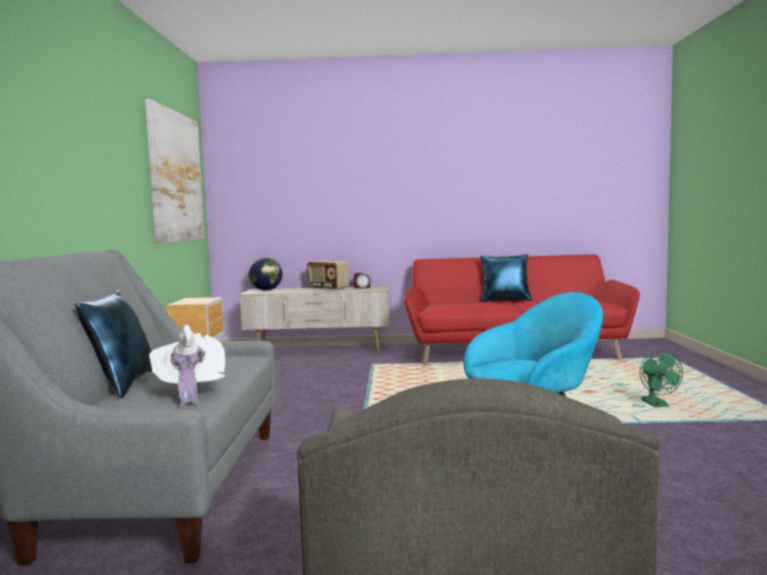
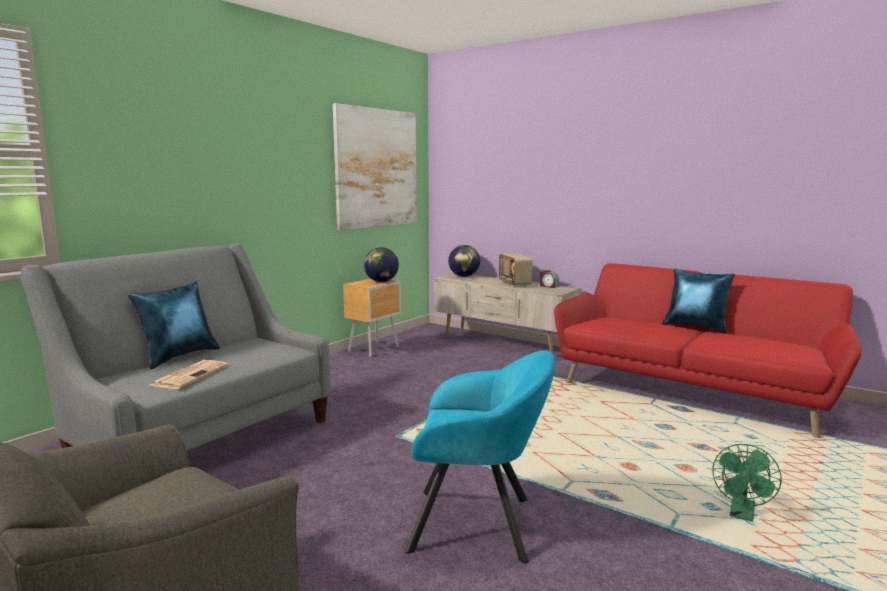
camera: 35 degrees right, 5 degrees up
(190, 391) = (190, 375): white hat -> newspaper
(204, 299) = (381, 281): none -> globe

